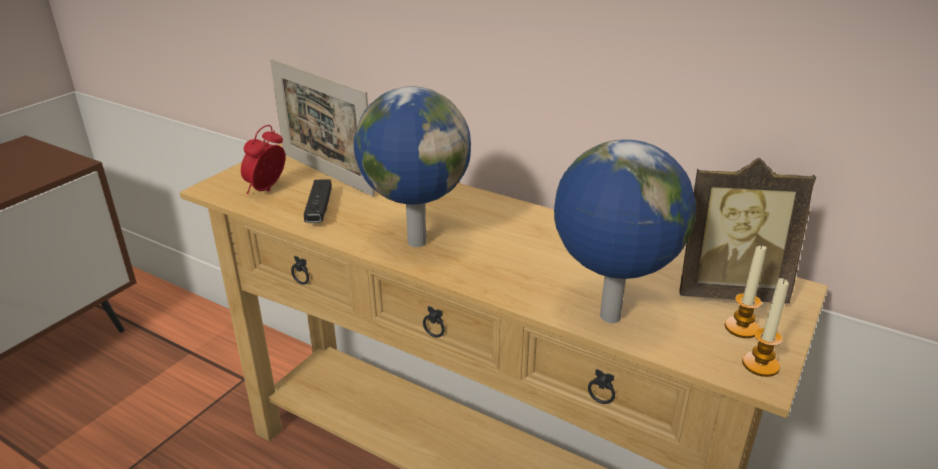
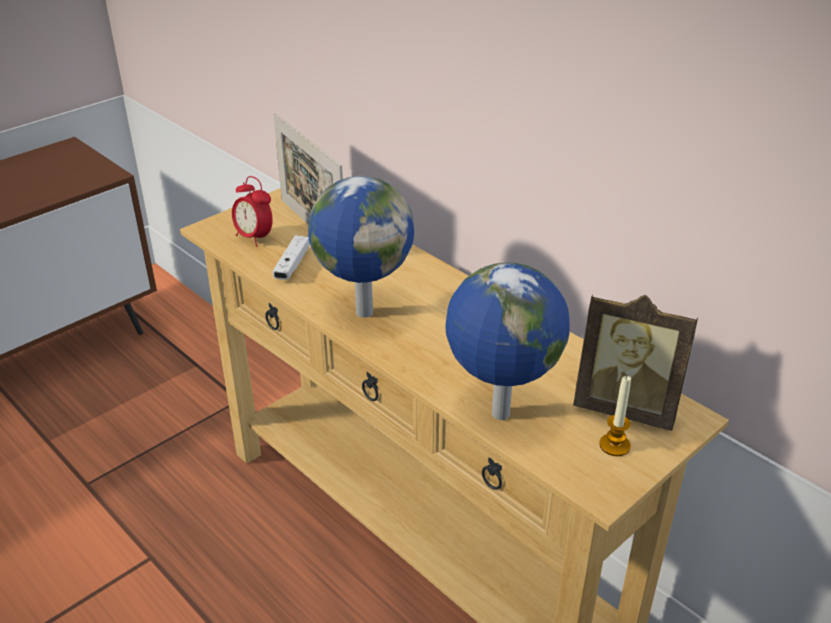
camera: 15 degrees right, 5 degrees up
(267, 190) = (254, 238): alarm clock -> alarm clock turned 90 degrees counterclockwise
(319, 209) = (292, 265): black game controller -> white game controller
(760, 365) = (609, 482): candle -> none

